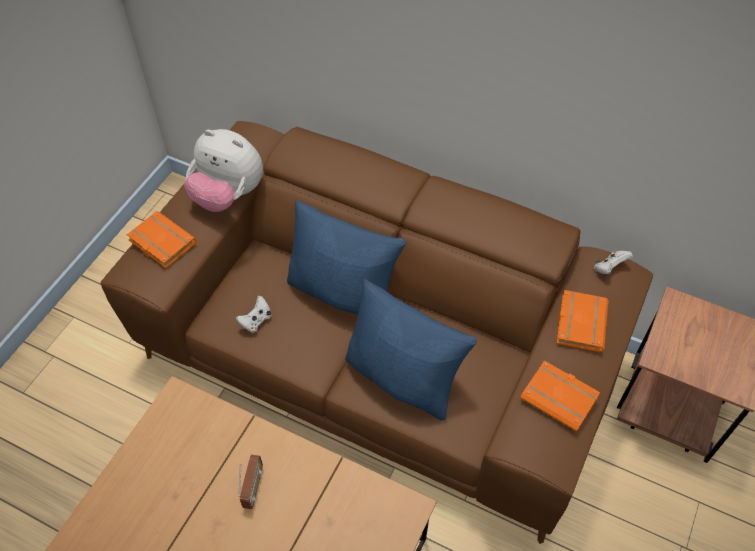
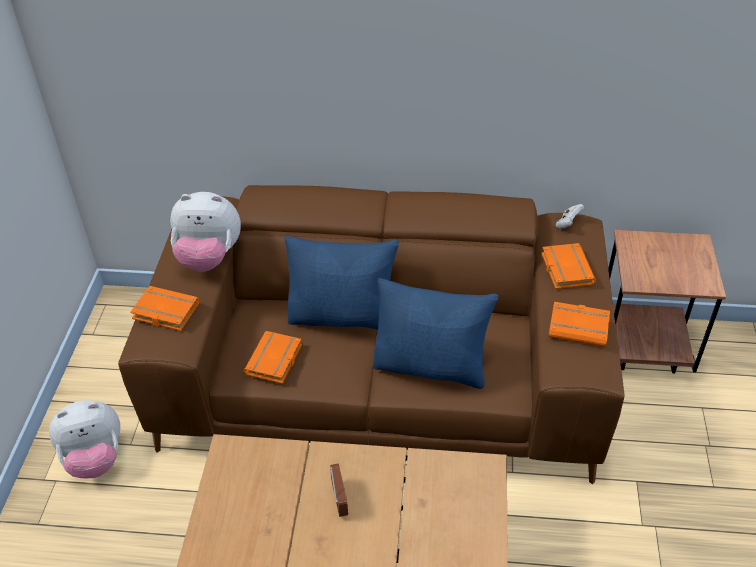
camera: 20 degrees left, 10 degrees down
(93, 346) = (95, 459): none -> plush toy
(256, 321) = (275, 361): white game controller -> orange book

